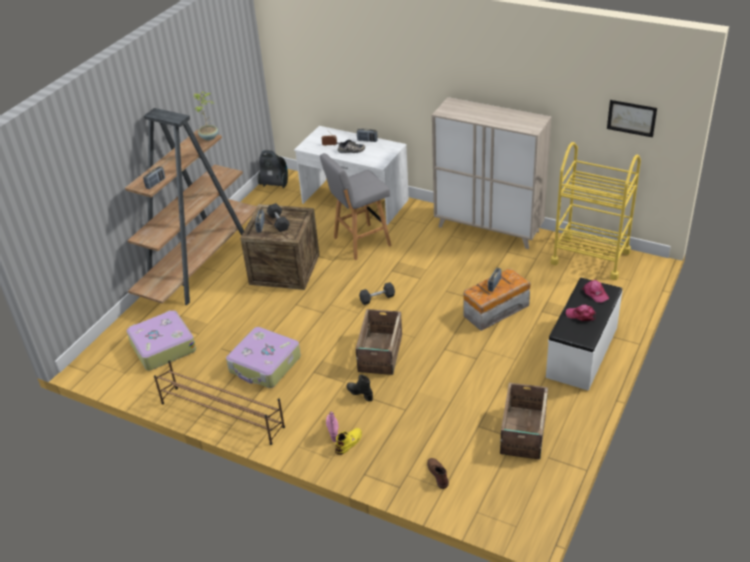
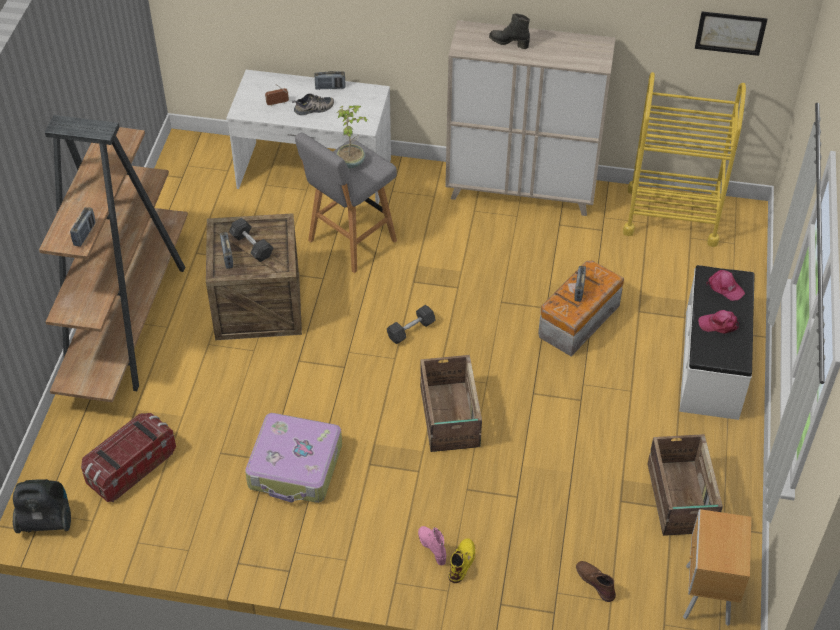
camera: 20 degrees left, 10 degrees up
(162, 347) = (130, 467): suitcase -> storage box
(209, 137) = (128, 136): potted plant -> potted plant (351, 162)
(221, 414) = (267, 557): brown shoe rack -> none
(275, 184) = (181, 161): vacuum cleaner -> vacuum cleaner (46, 521)
(360, 393) = (447, 484): black boot -> black boot (509, 42)
(516, 500) = (706, 596): none -> brown nightstand

